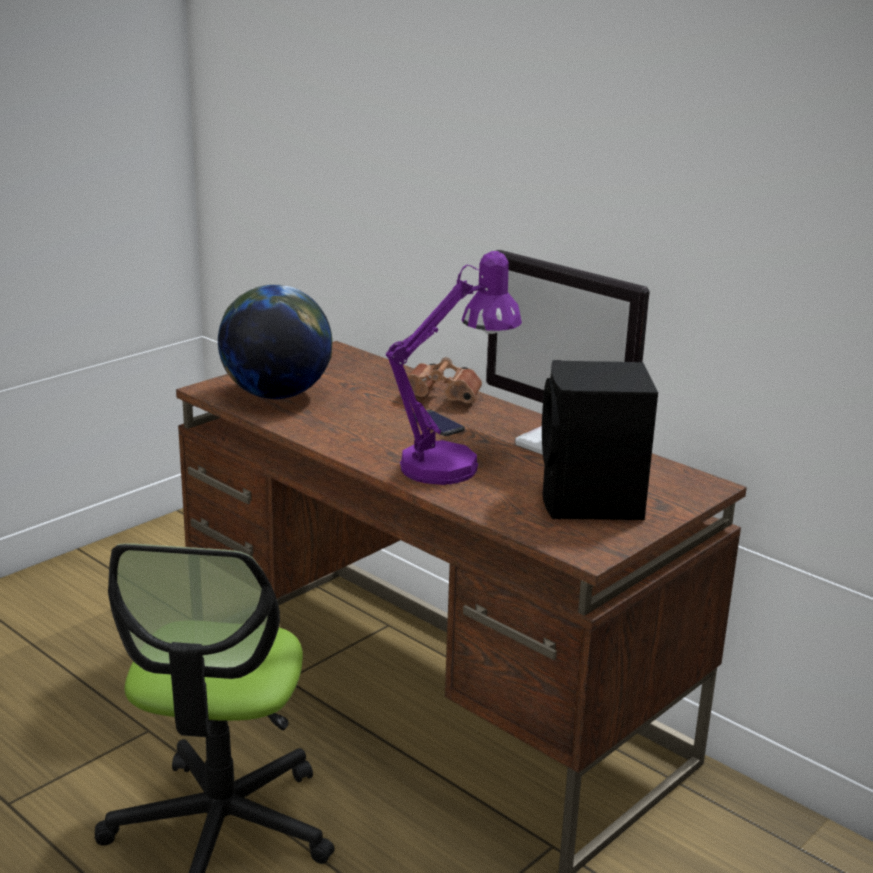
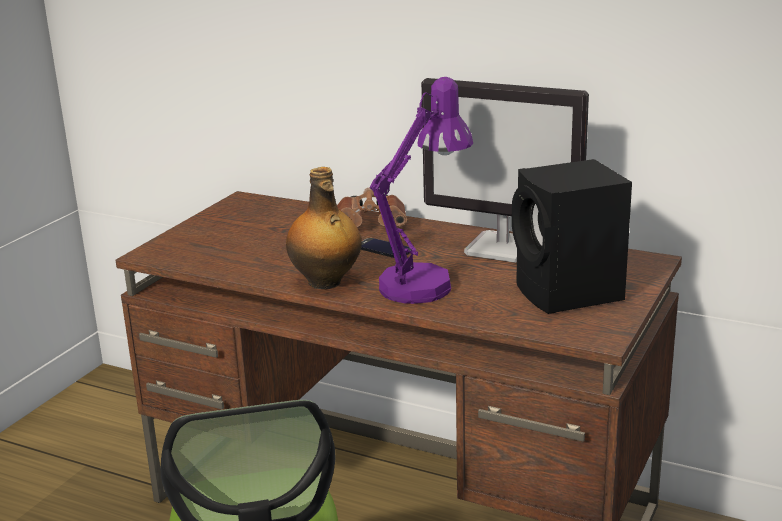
camera: 15 degrees left, 0 degrees up
(276, 395) = (218, 249): globe -> none
(355, 447) = (325, 282): none -> bottle

